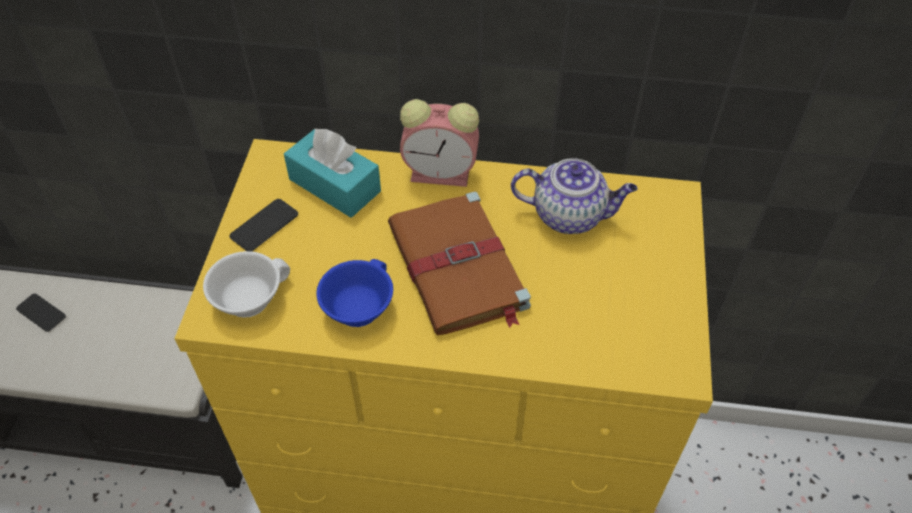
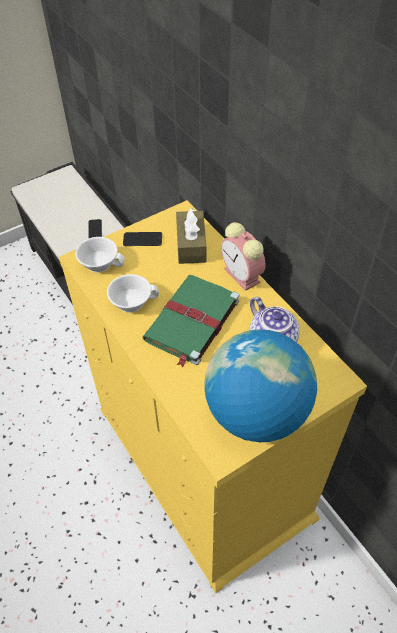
camera: 50 degrees right, 0 degrees up
(335, 185) = (191, 245): turquoise tissue box -> brown tissue box
(356, 306) = (132, 301): blue cup -> white cup
(458, 268) = (191, 322): brown book -> green book
(651, 299) = (256, 413): none -> globe

